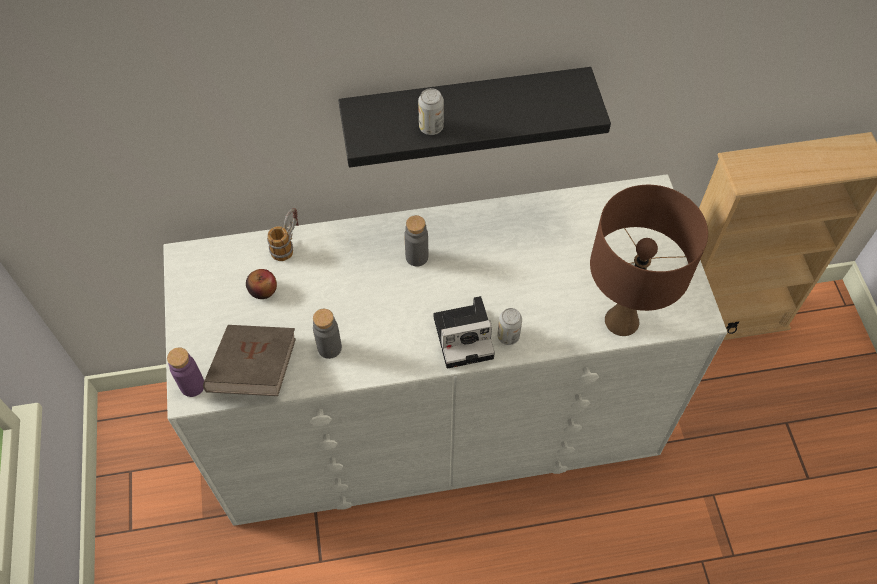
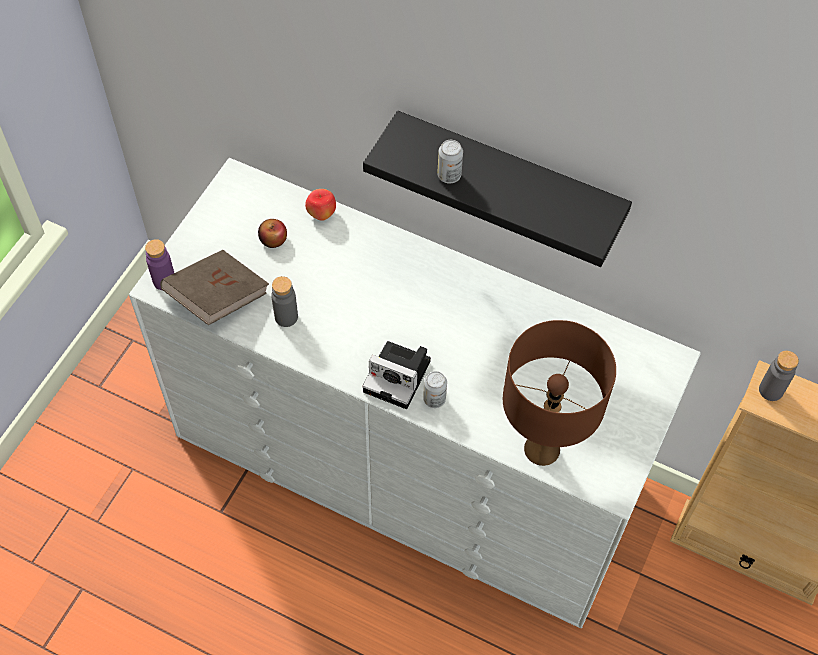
camera: 35 degrees right, 0 degrees up
(287, 244) = (321, 214): mug -> apple
(417, 257) = (415, 288): grey bottle -> grey bottle (770, 390)

